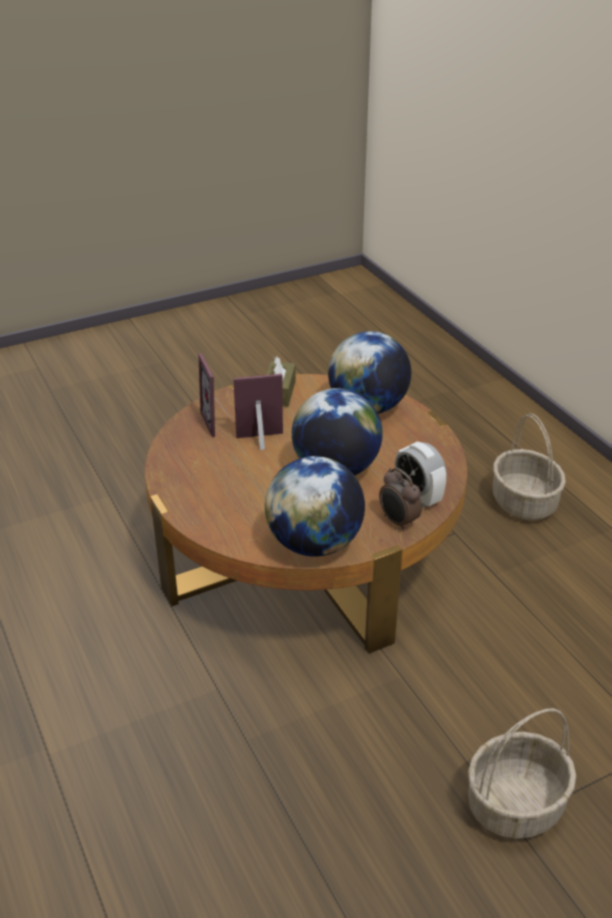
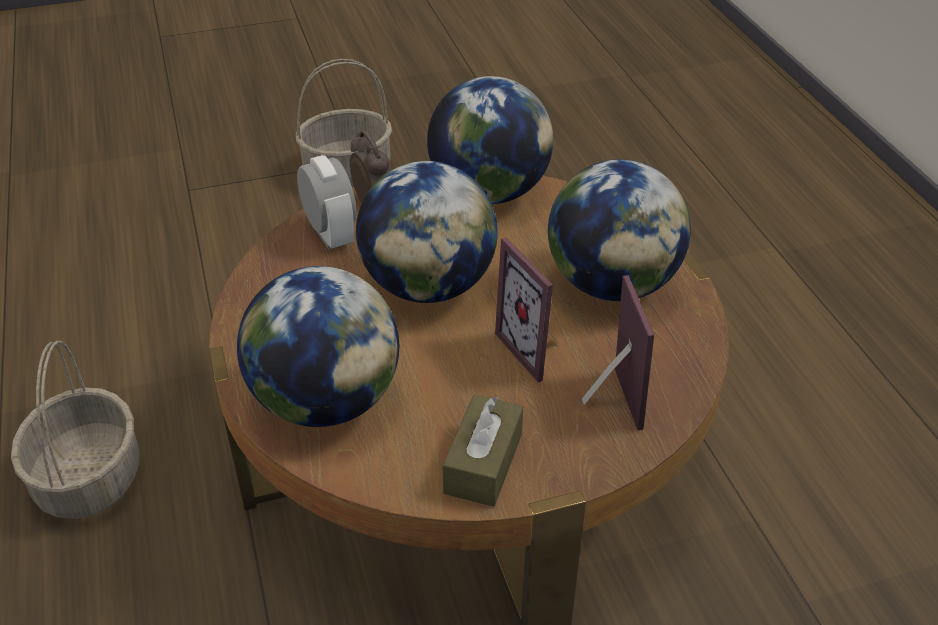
camera: 170 degrees left, 5 degrees up
(216, 483) = (612, 284): none -> globe
(261, 442) = (535, 349): picture frame -> picture frame turned 60 degrees clockwise

